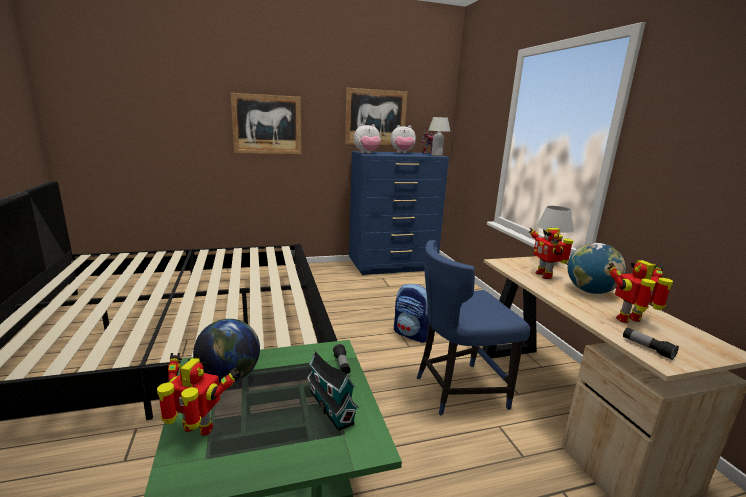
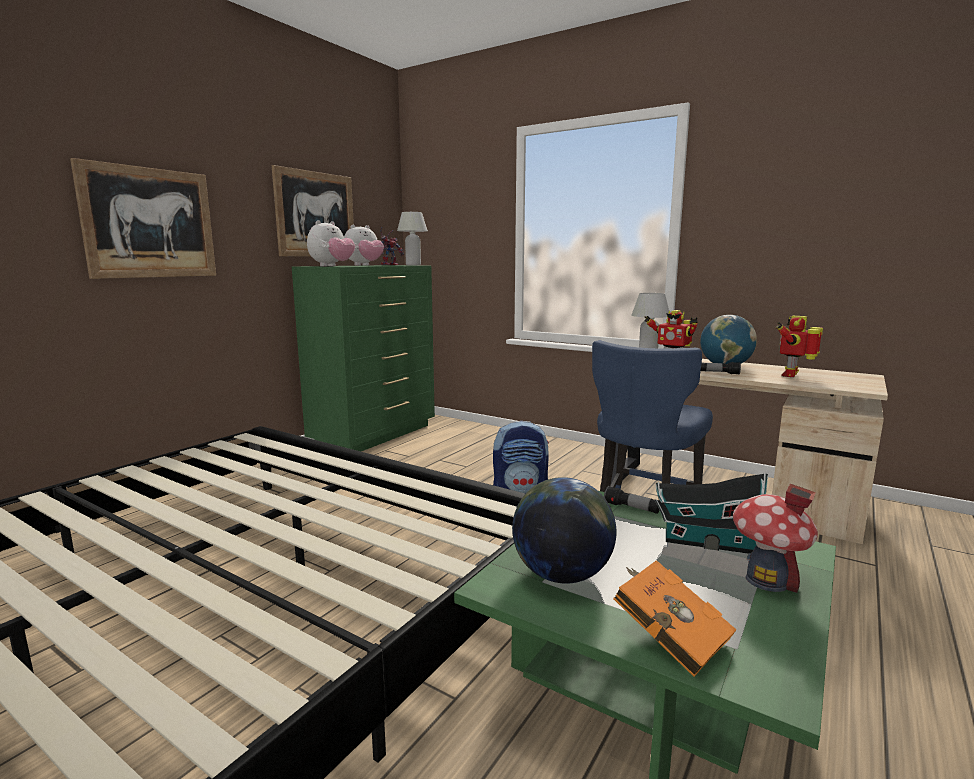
camera: 40 degrees left, 5 degrees down
(197, 430) = (667, 635): toy robot -> orange book
(304, 445) = (767, 580): none -> toy house
(393, 266) = (375, 434): blue dresser -> green dresser
(647, 348) = (842, 386): flashlight -> flashlight (719, 373)

